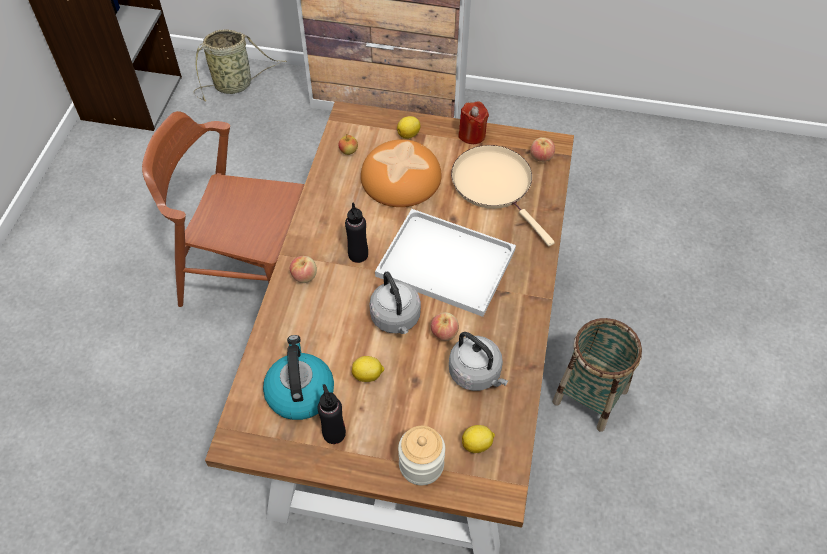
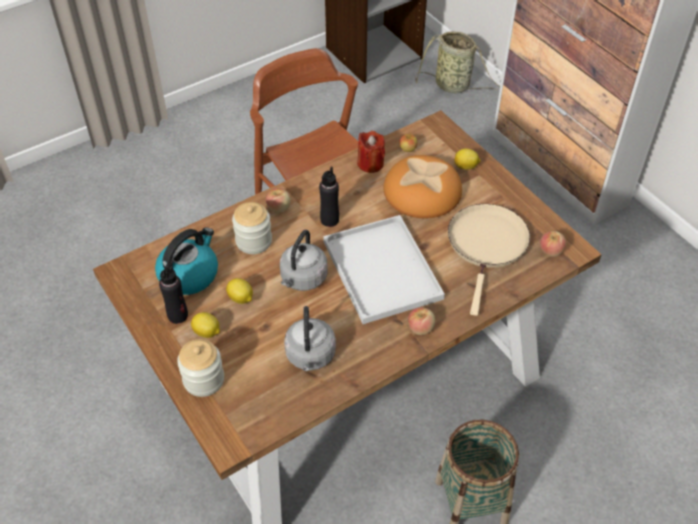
camera: 45 degrees right, 5 degrees down
(318, 320) = (254, 241): none -> jar
(444, 333) = (322, 313): apple -> apple (420, 328)
(472, 134) = (515, 198): red candle -> red candle (370, 163)
(477, 444) = (253, 400): lemon -> lemon (207, 332)

